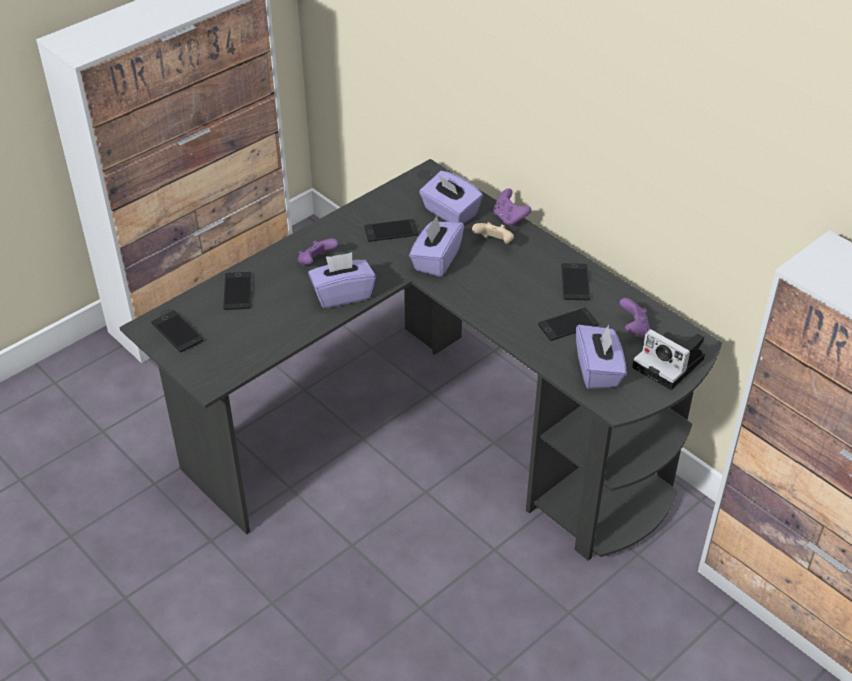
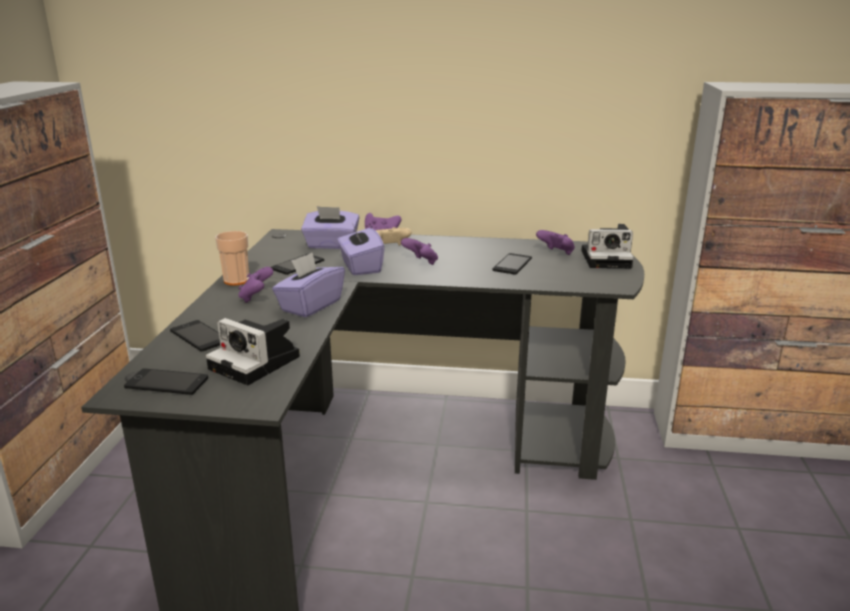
camera: 40 degrees left, 20 degrees down
(244, 342) = (258, 363): none -> camera
(324, 231) = (236, 281): none -> cup
(492, 280) = (421, 262): none -> purple game controller
(575, 282) = (479, 247): phone -> none
(598, 370) = (573, 276): purple tissue box -> none

